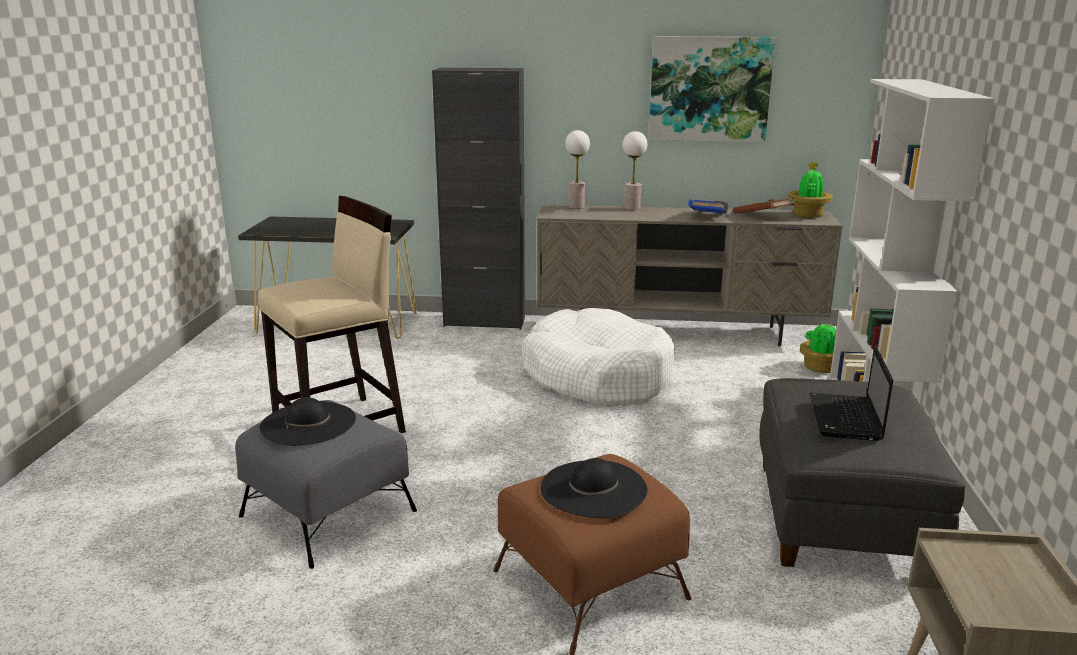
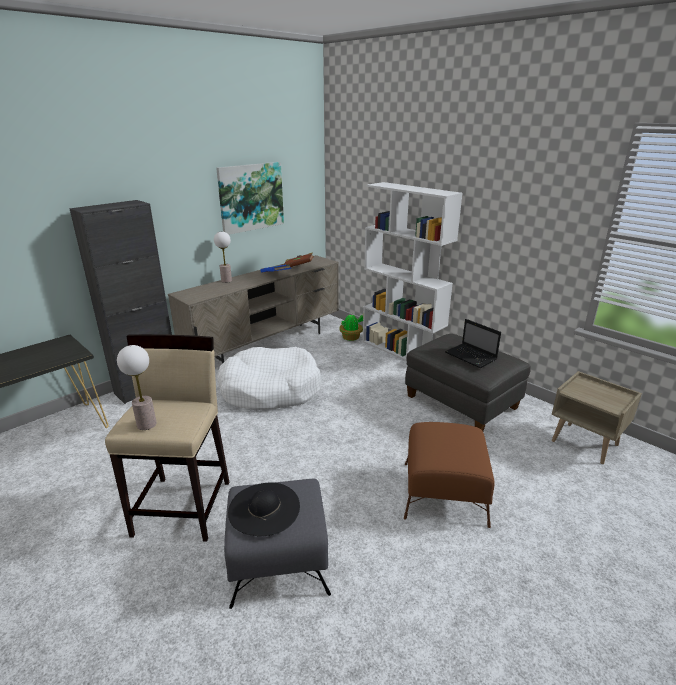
camera: 50 degrees left, 5 degrees up
(576, 207) = (193, 289): table lamp -> table lamp (146, 424)
(593, 488) = (451, 443): black hat -> none
(807, 214) = (313, 260): potted plant -> none

